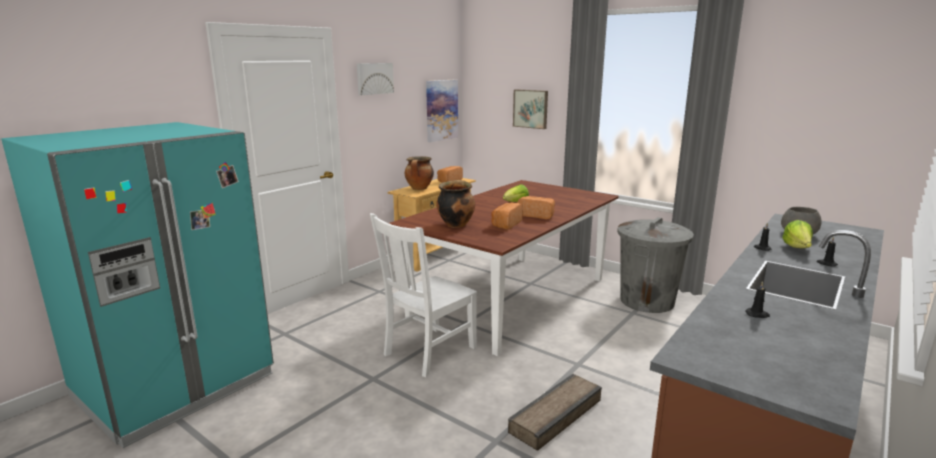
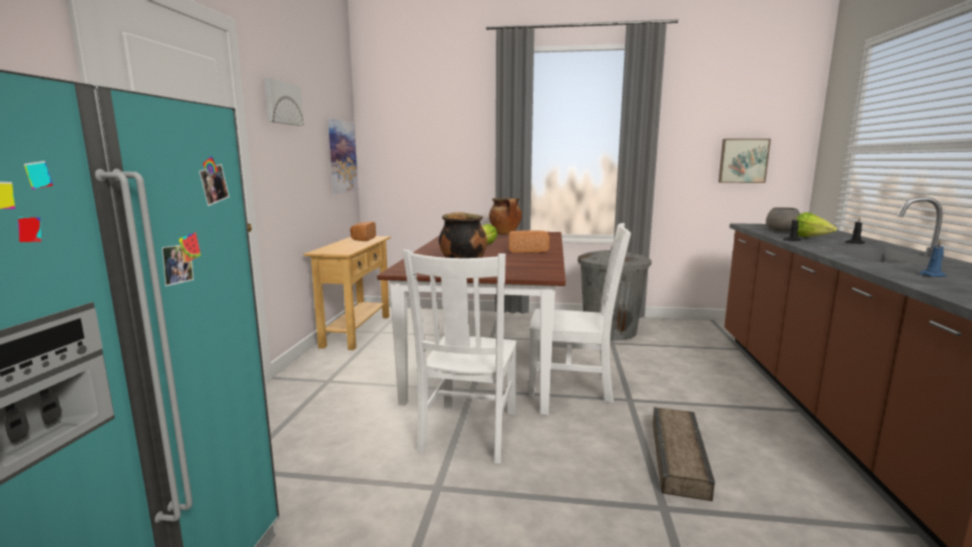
camera: 30 degrees left, 5 degrees down
(419, 188) = (340, 247): cooking pot -> cooking pot (505, 233)
(506, 224) = (515, 260): bread -> none
(531, 108) = (447, 153): picture -> picture (743, 161)
(548, 339) = (574, 384): none -> white chair
(757, 314) = (933, 275): black candle -> blue candle

